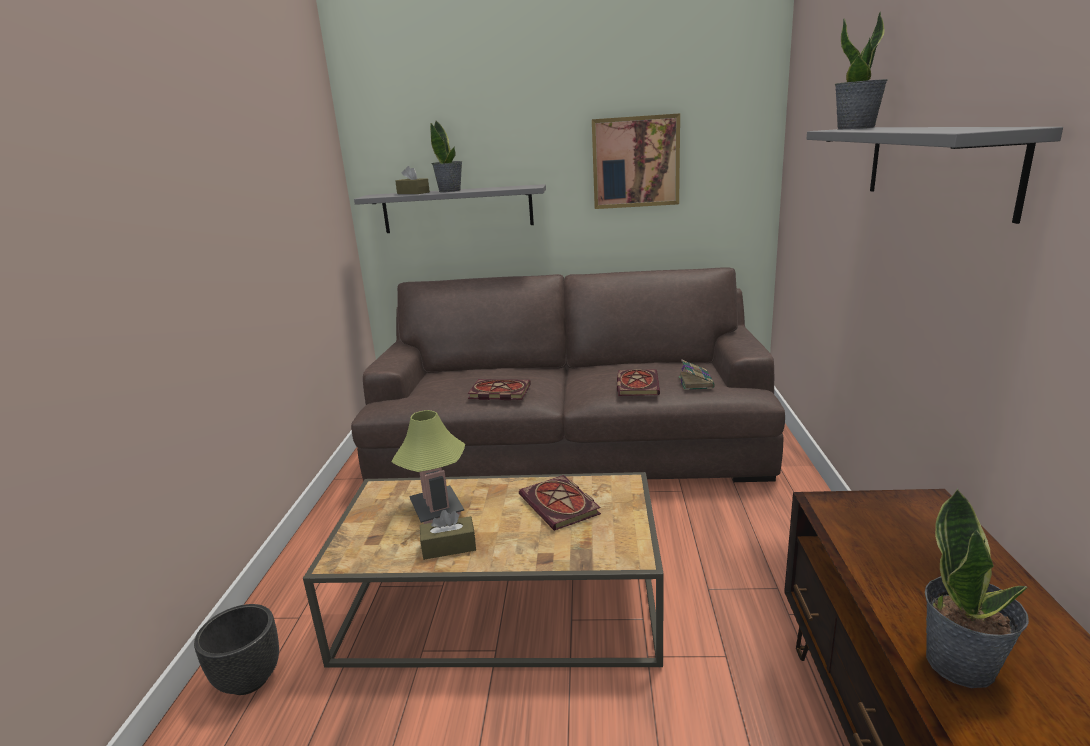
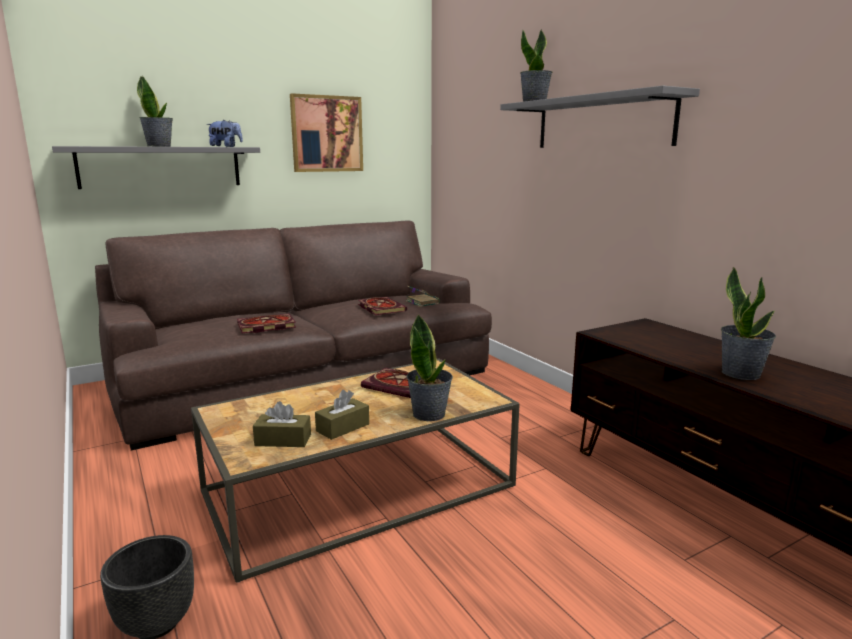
camera: 35 degrees left, 5 degrees down
(413, 193) = (118, 146): brown tissue box -> brown tissue box (283, 440)
(437, 509) = (297, 409): table lamp -> none
(511, 188) = (226, 146): none -> plush toy
(545, 556) = (429, 414): none -> potted plant

